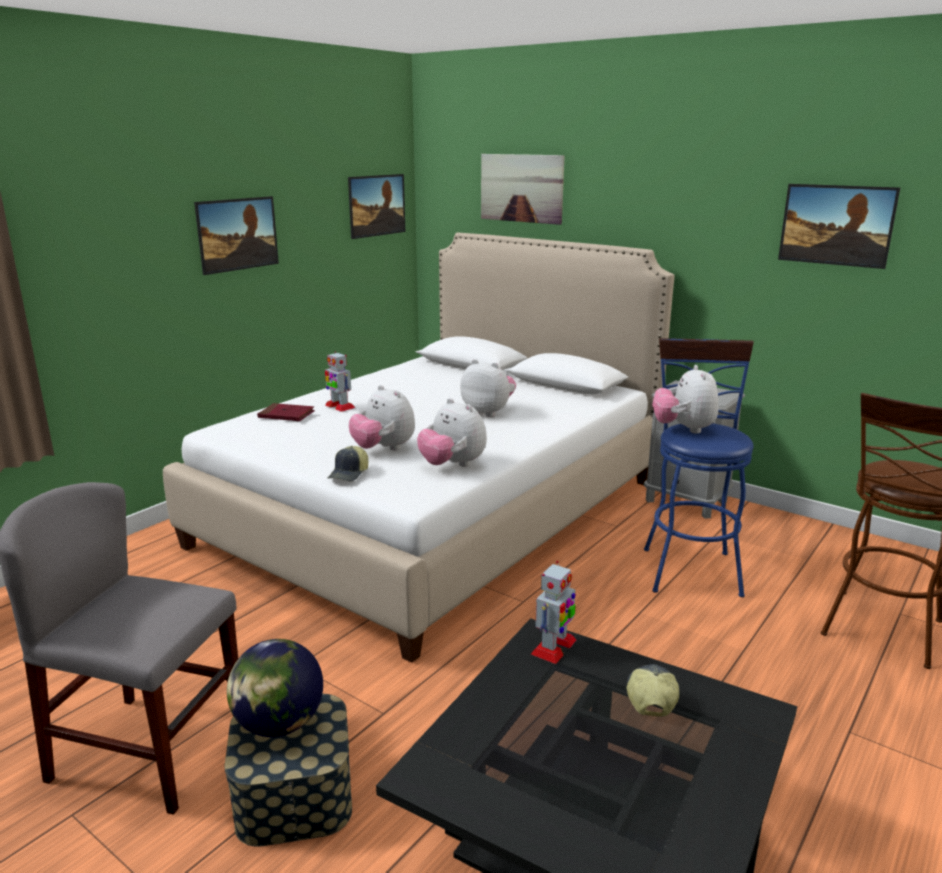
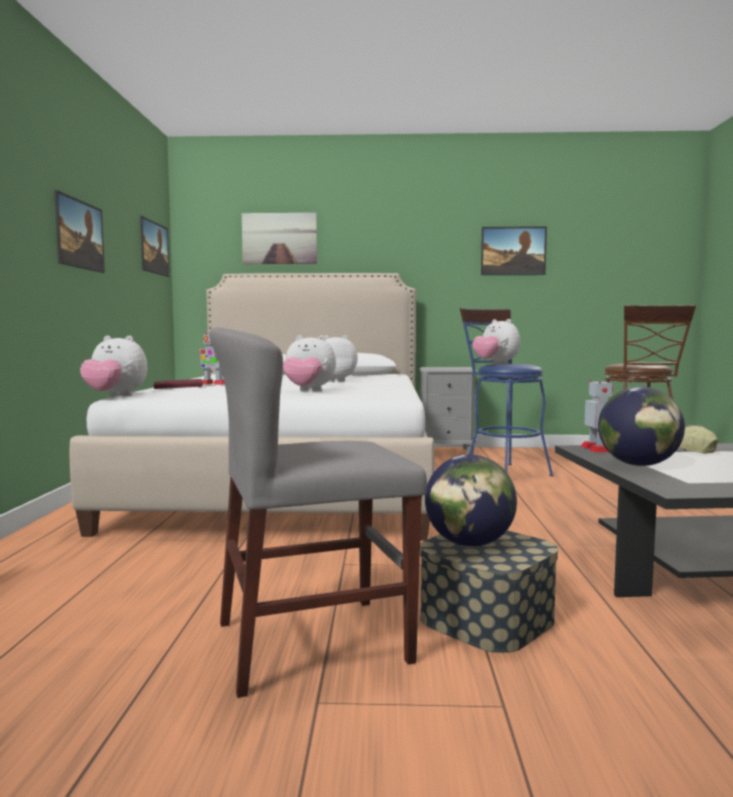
camera: 35 degrees left, 15 degrees down
(349, 474) = (318, 396): cap -> none
(452, 465) = (379, 390): plush toy -> plush toy (115, 396)
(511, 704) = (638, 465): none -> globe

